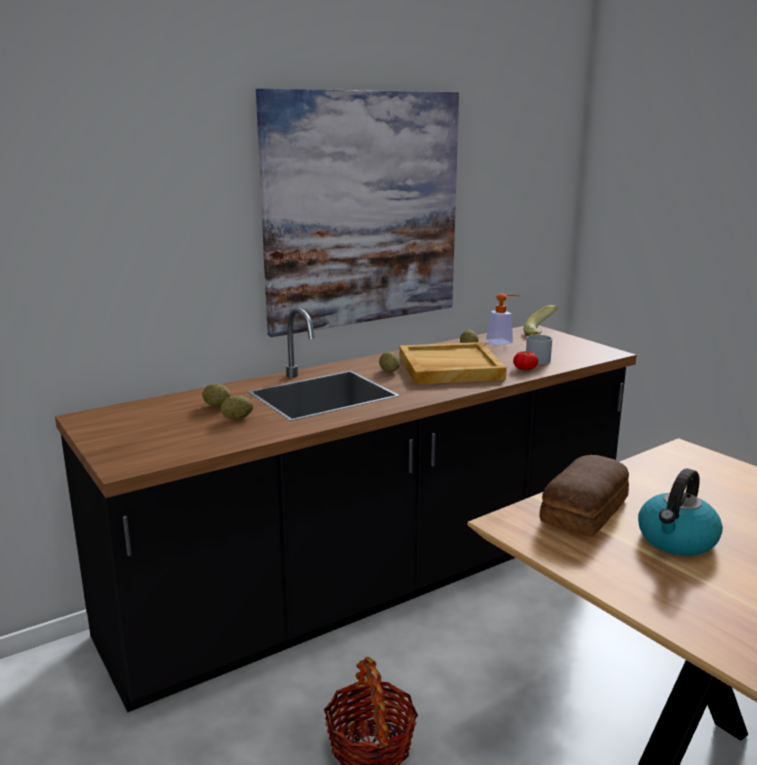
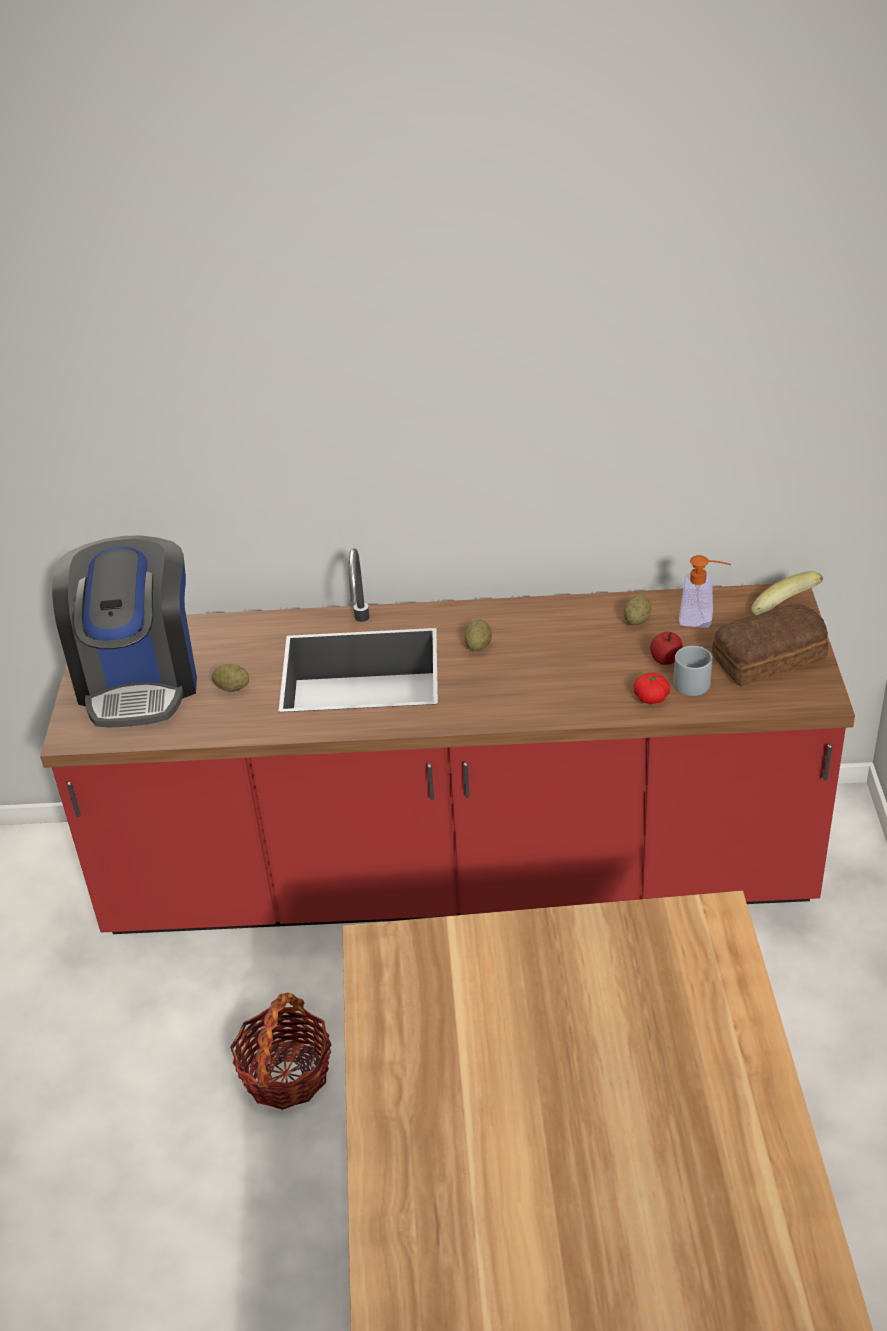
camera: 35 degrees right, 20 degrees up
(150, 429) = (139, 679): none -> coffee machine
(217, 406) = (233, 655): potato -> none
(363, 210) = (483, 419): picture -> none
(378, 581) = (458, 876): black counter -> red counter
(449, 368) = (557, 663): beige tray -> none
(508, 356) = (666, 659): none -> apple
(587, 510) = (475, 962): bread -> bread (771, 659)
(677, 540) = (511, 1046): kettle -> none

